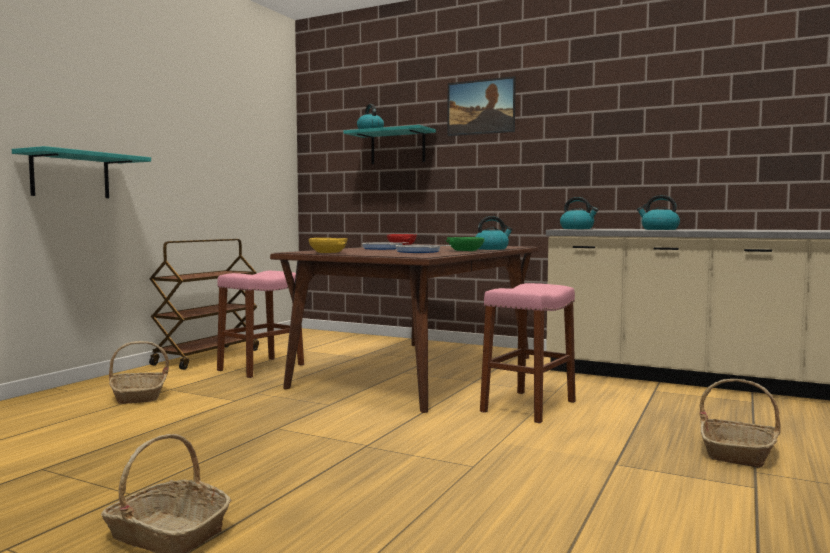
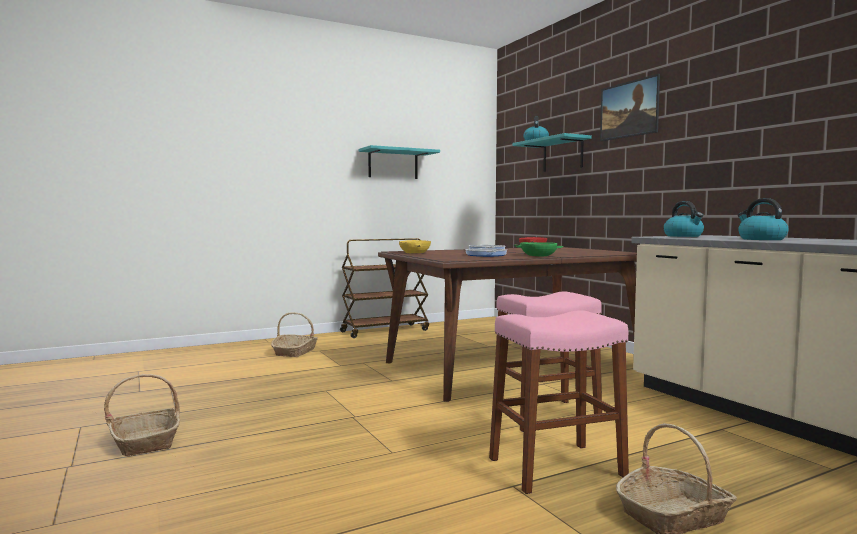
camera: 35 degrees right, 0 degrees up
(70, 175) = (281, 192): turquoise shelf -> turquoise shelf (393, 164)
(261, 367) = (403, 344): pink stool -> pink stool (556, 467)
(492, 249) = (580, 255): kettle -> none

